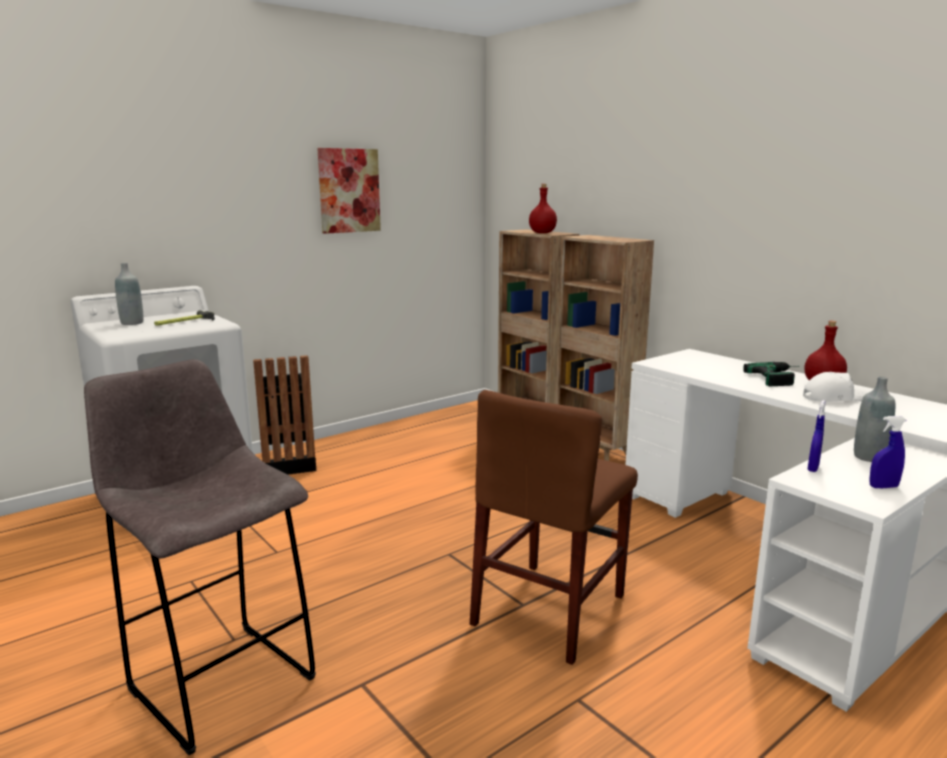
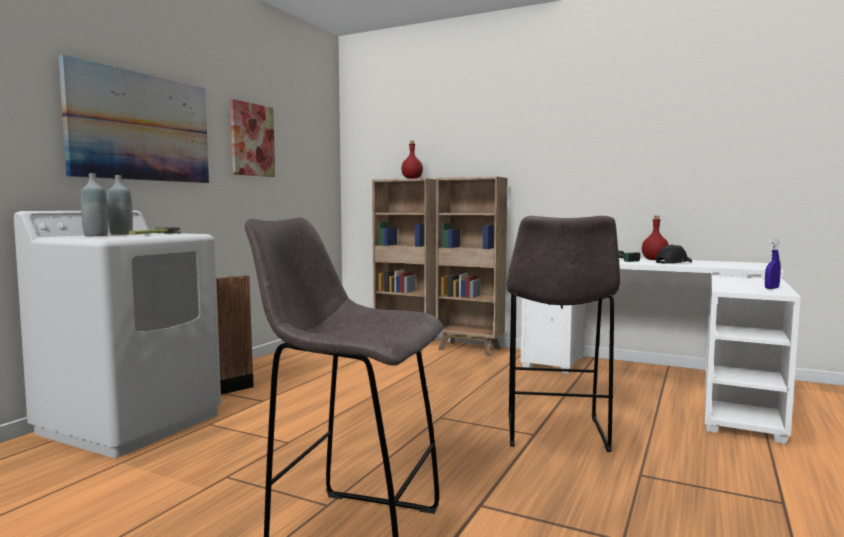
camera: 25 degrees left, 10 degrees down
(204, 196) = (141, 127): none -> picture
(549, 609) = (555, 433): brown chair -> grey stool
(813, 468) = (722, 286): blue spray bottle -> none
(833, 398) = (673, 262): white cap -> black cap
(869, 457) = (737, 281): grey bottle -> grey bottle (121, 234)

